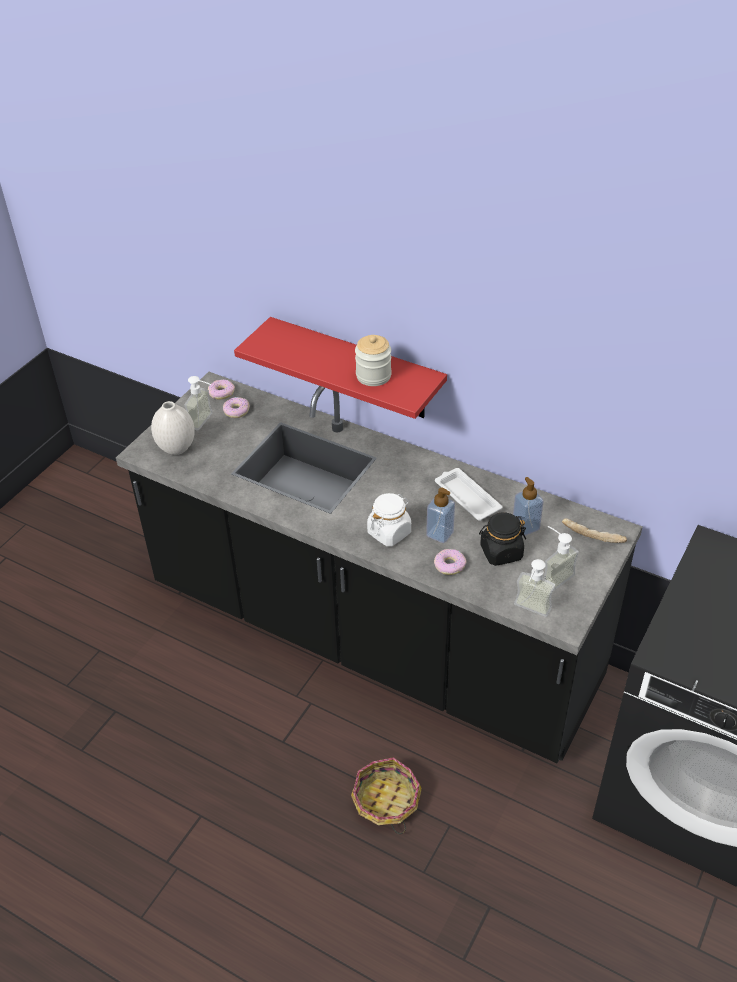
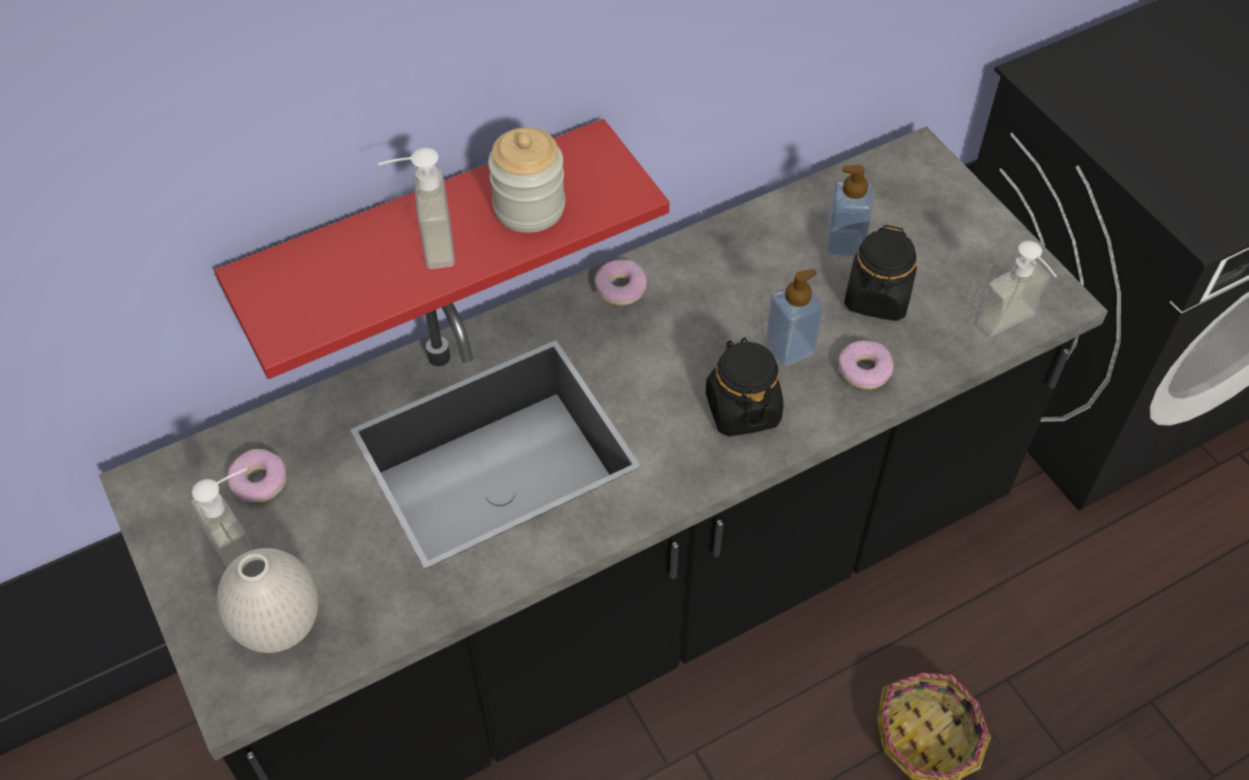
camera: 60 degrees left, 10 degrees up
(221, 393) = (184, 482): donut -> donut (620, 288)
(389, 532) = (742, 409): white jar -> black jar
(466, 497) = (734, 276): white tray -> none
(552, 576) = (960, 266): soap dispenser -> soap dispenser (423, 245)
(593, 535) = (910, 182): bread -> none

